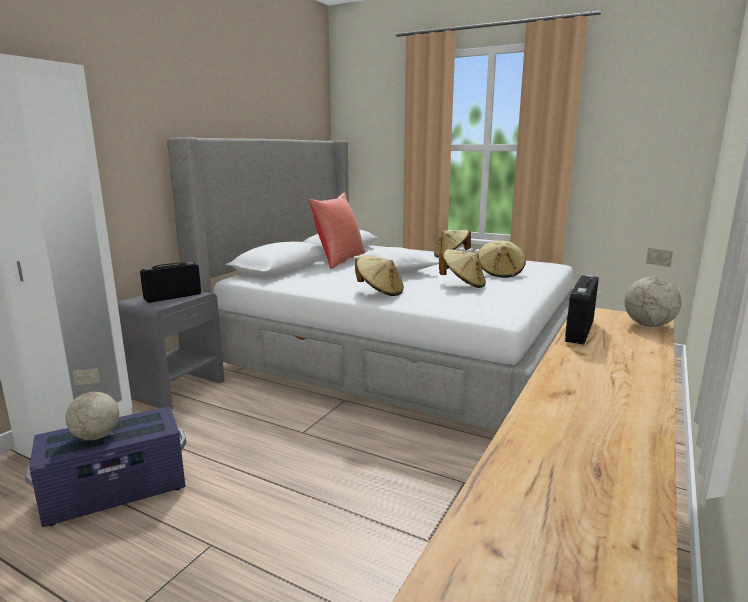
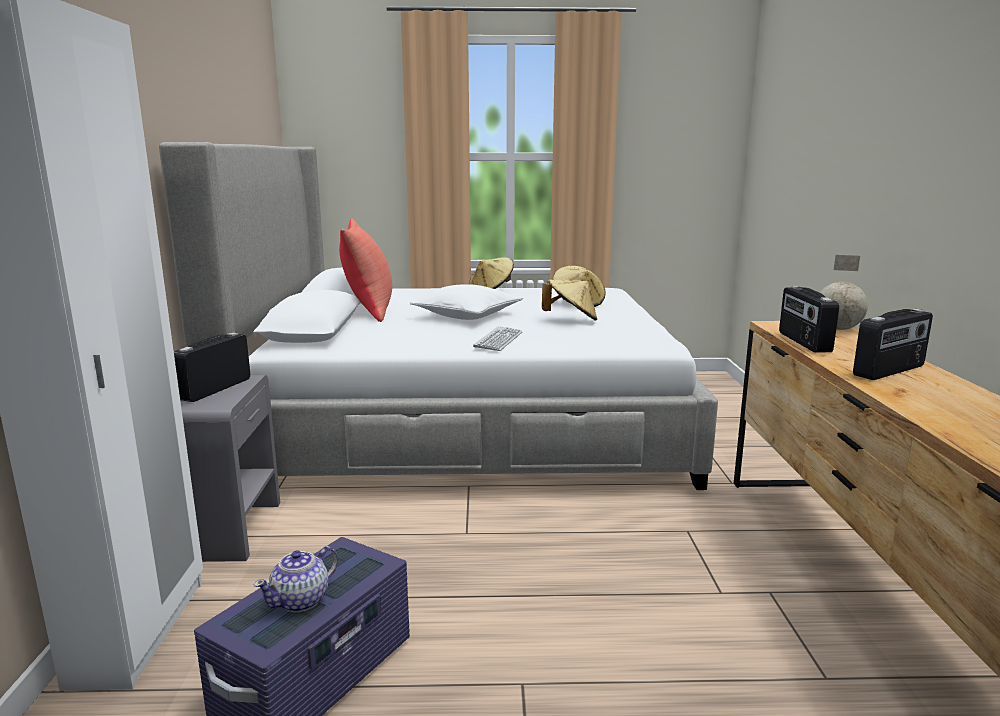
camera: 30 degrees left, 0 degrees up
(97, 437) = (301, 600): globe -> teapot
(380, 292) = (498, 340): beige hat -> keyboard
(603, 373) = (890, 371): none -> radio

